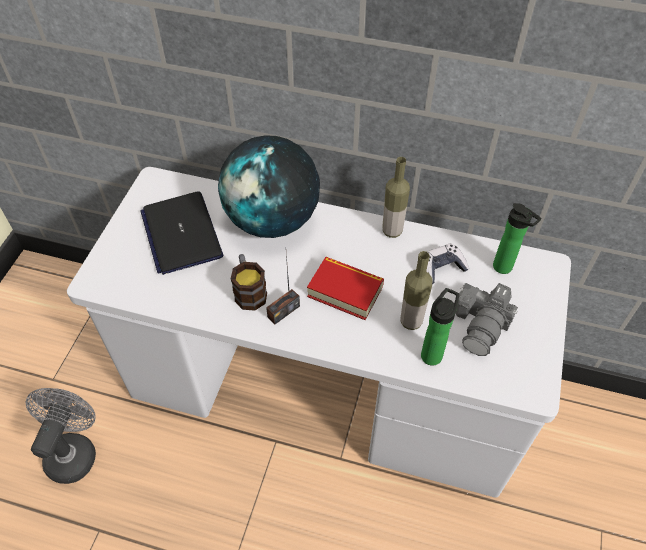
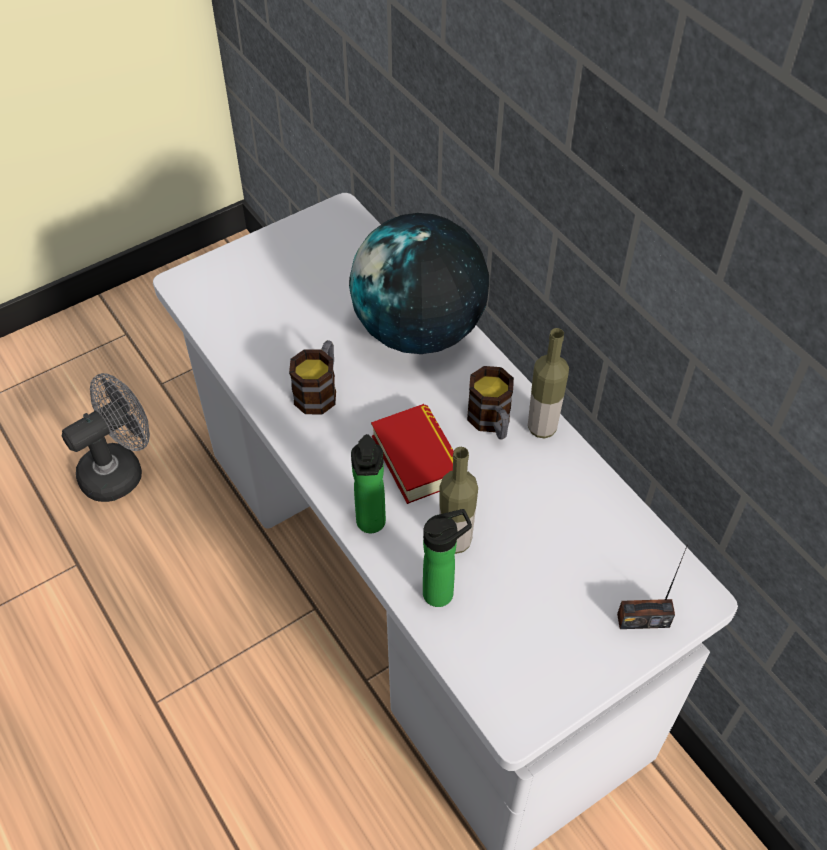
camera: 40 degrees right, 0 degrees up
(181, 233) = (312, 286): laptop -> none
(283, 311) = (332, 435): radio -> radio (643, 620)
(364, 245) = (492, 422): none -> mug
(441, 268) = (554, 507): game controller -> none
(482, 325) = (533, 604): camera -> none
(505, 268) = (634, 561): bottle -> bottle (371, 525)

